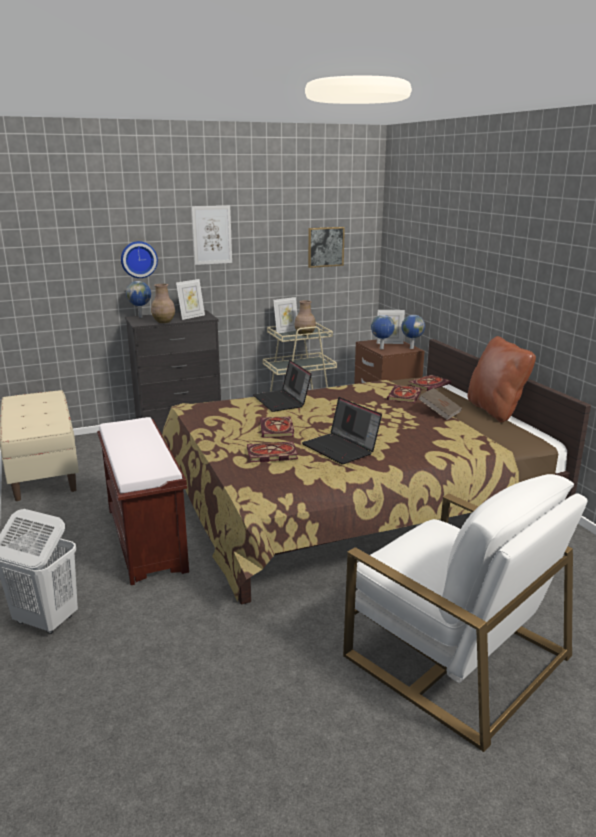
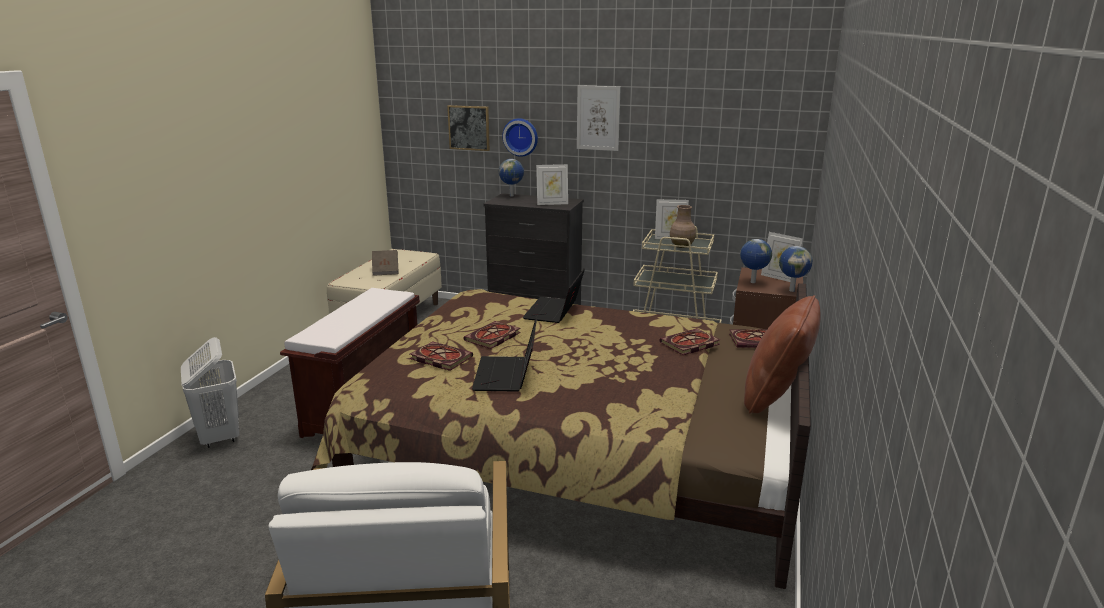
camera: 40 degrees right, 0 degrees up
(164, 322) = (518, 204): brown vase -> none
(325, 247) = (739, 144): picture -> picture (469, 127)
(439, 412) = (687, 375): brown book -> brown book (385, 270)

